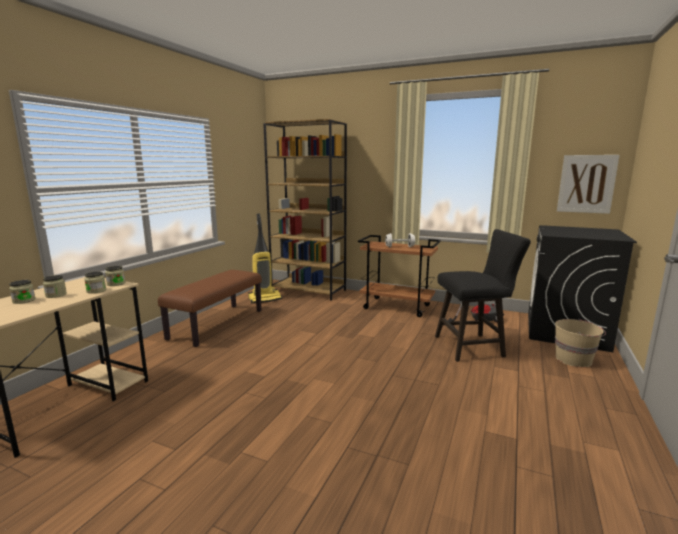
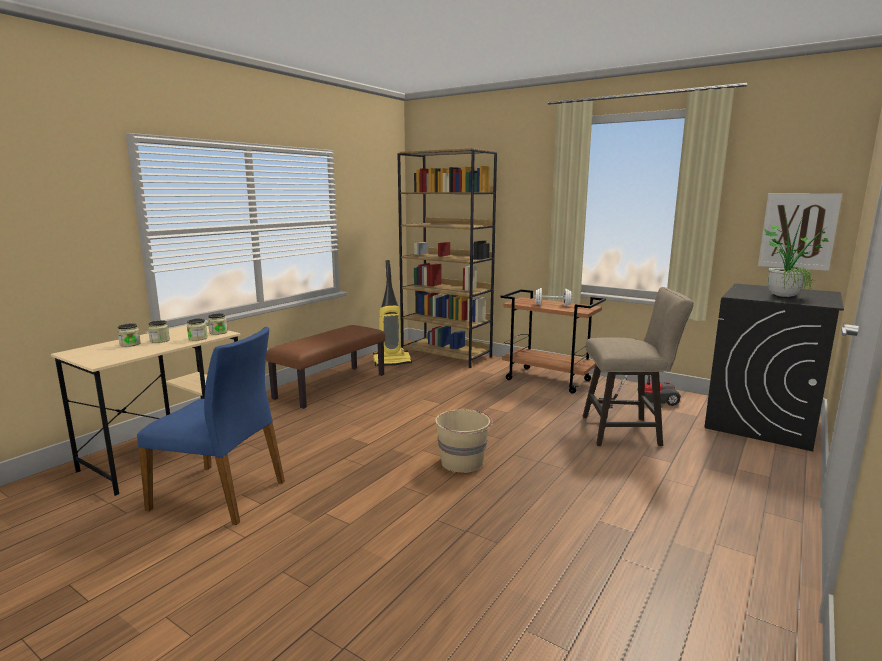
camera: 10 degrees right, 0 degrees up
(131, 443) = (221, 494): none -> blue chair
(474, 346) = (627, 431): black stool -> beige stool
(574, 359) = (753, 455): beige bucket -> beige bucket (463, 462)
(585, 233) = (785, 295): none -> potted plant

